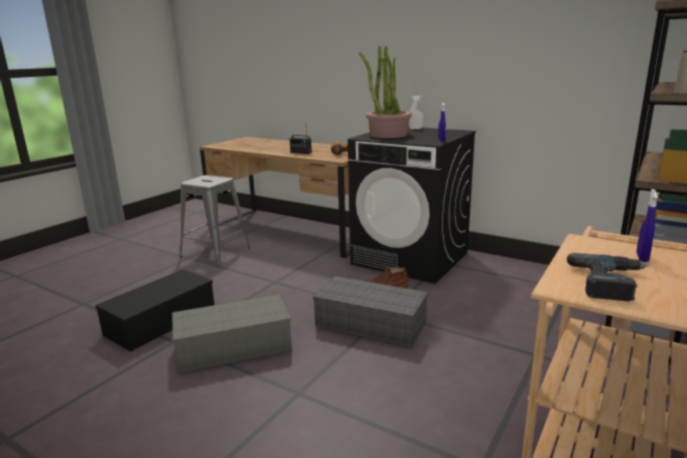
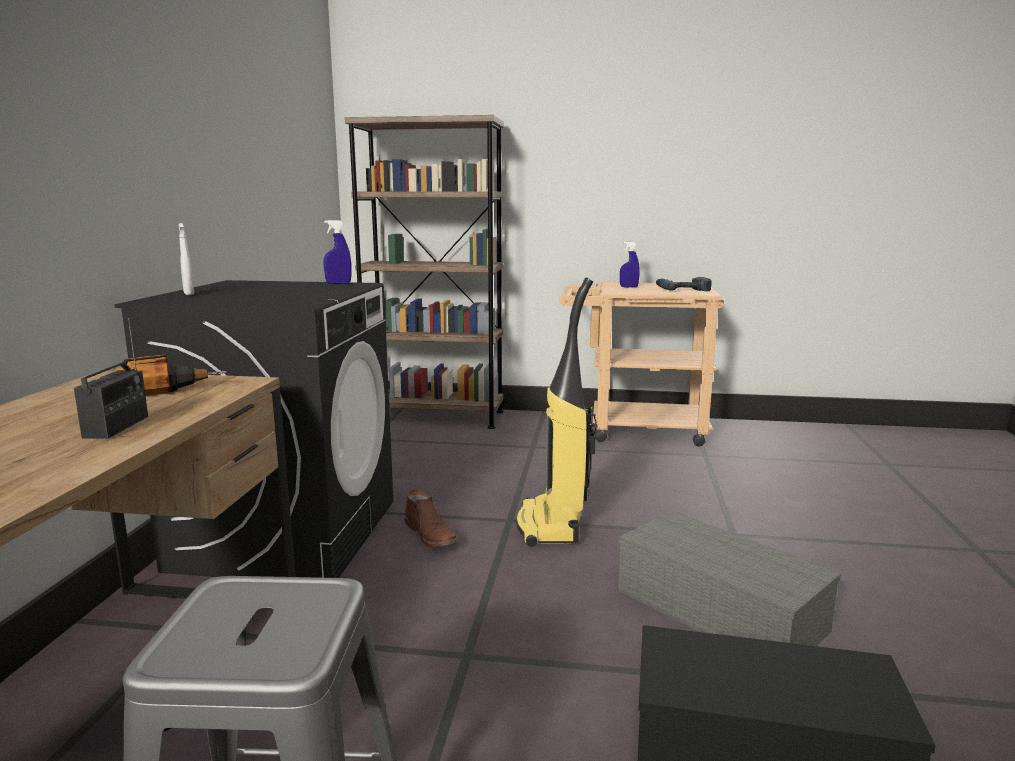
camera: 115 degrees left, 5 degrees down
(368, 324) = (551, 525): grey storage box -> vacuum cleaner
(388, 135) = (271, 298): potted plant -> none

